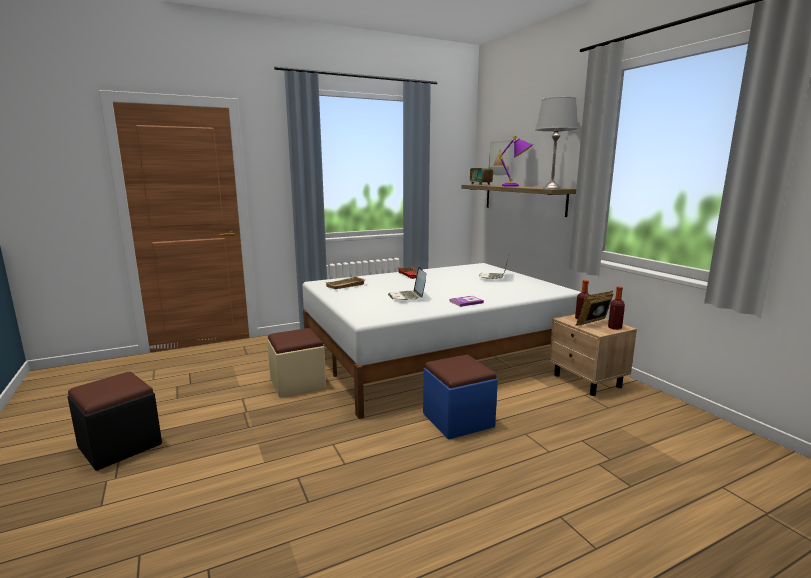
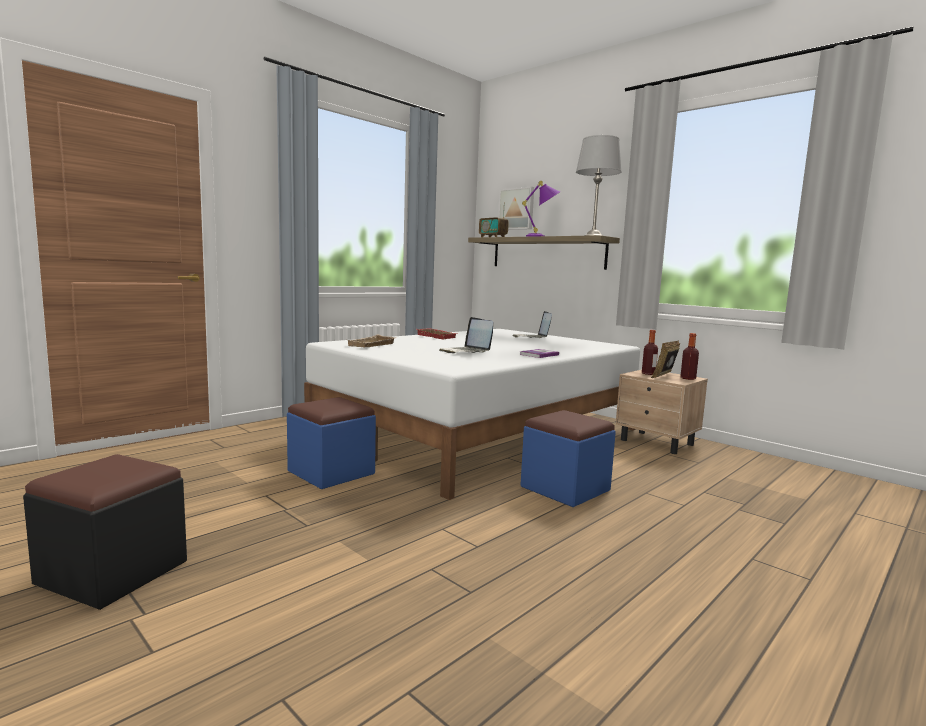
camera: 20 degrees left, 5 degrees down
(297, 383) = (331, 472): beige ottoman -> blue ottoman

